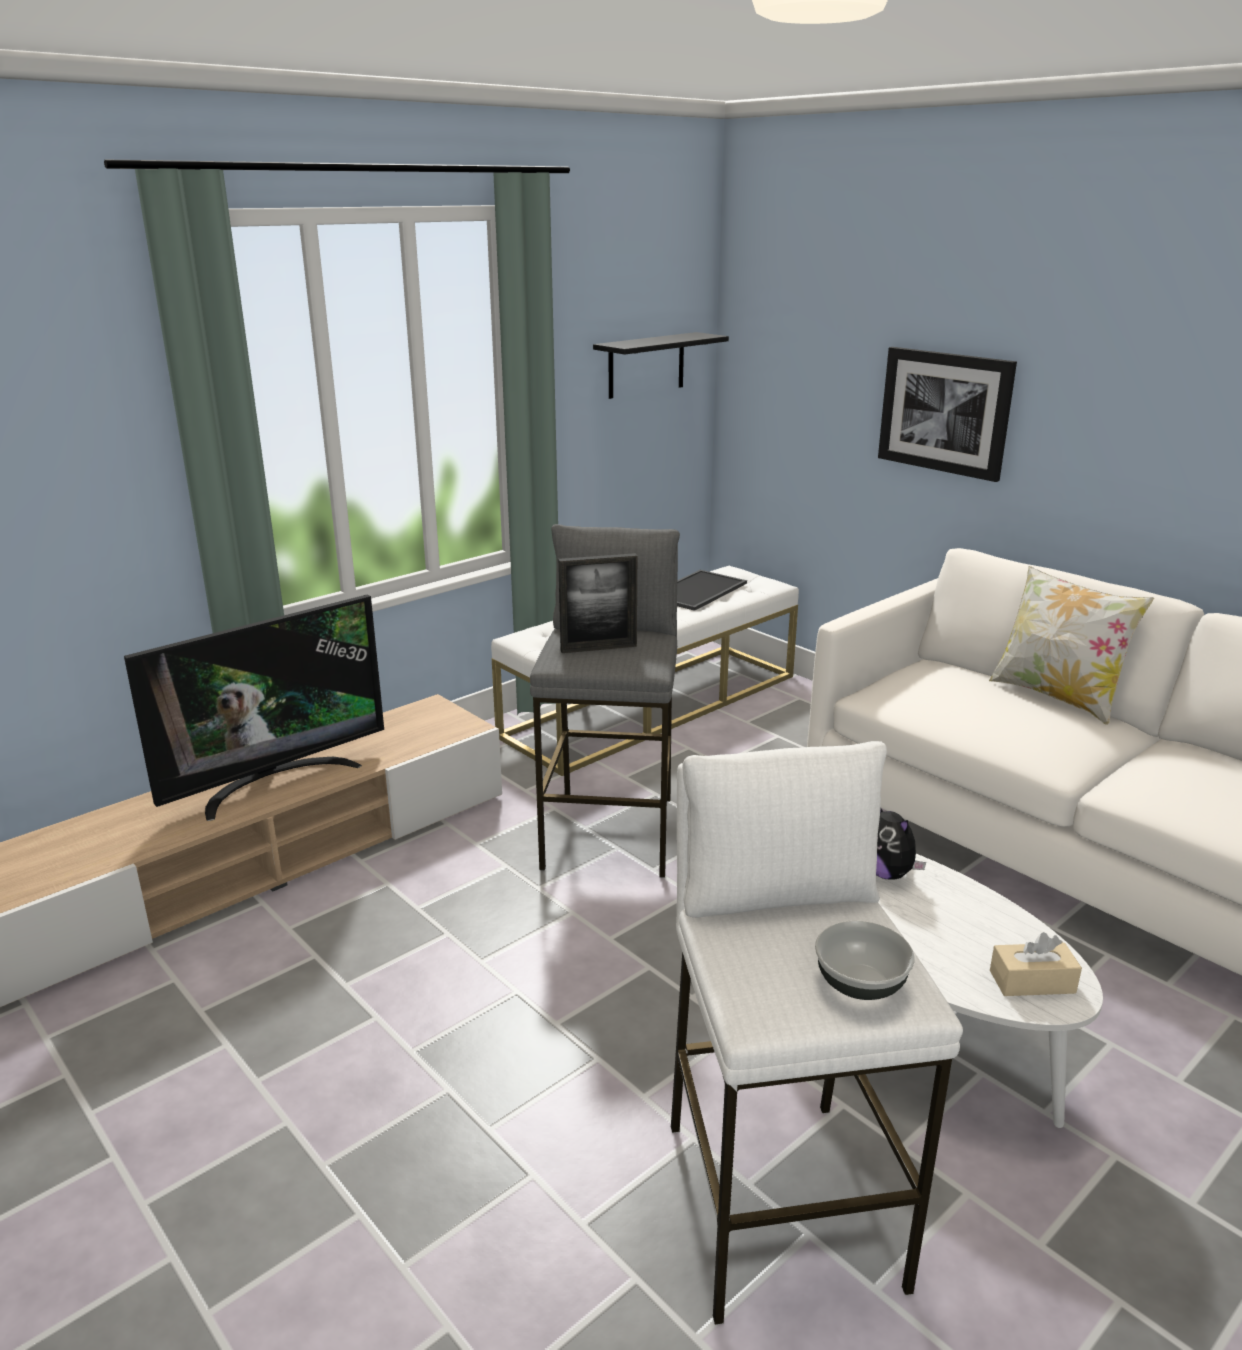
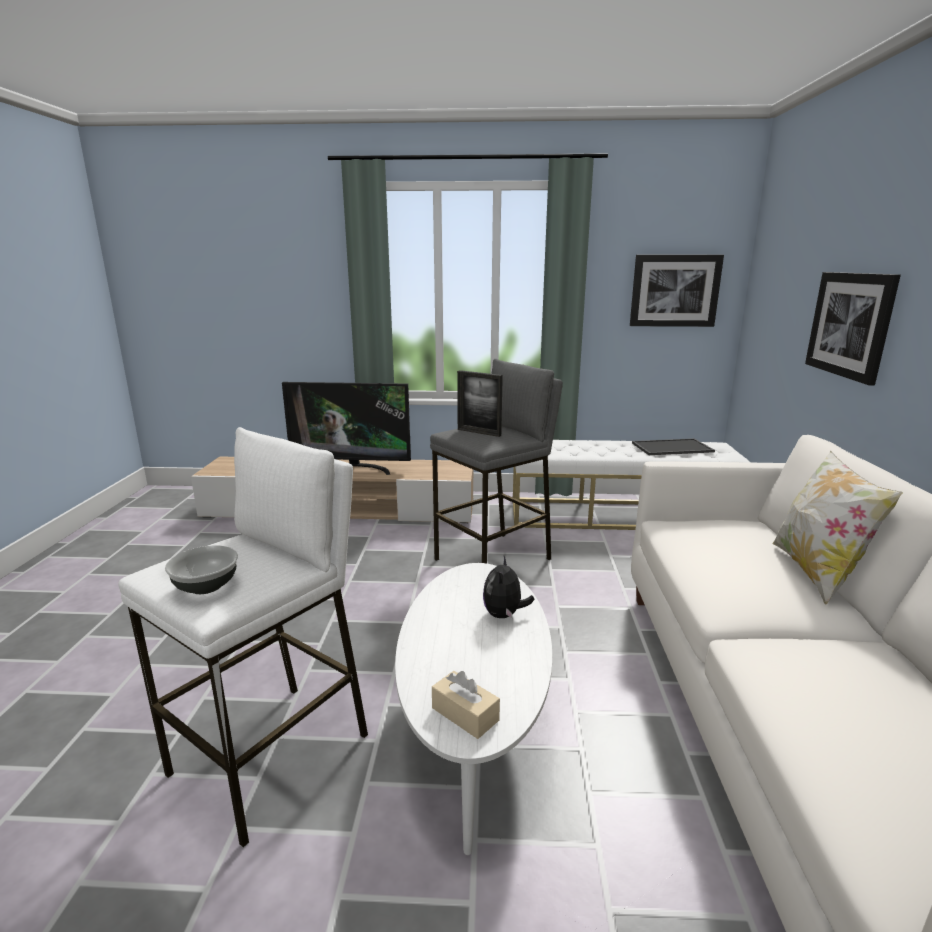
camera: 45 degrees right, 5 degrees down
(646, 365) = (674, 291): black shelf -> picture

